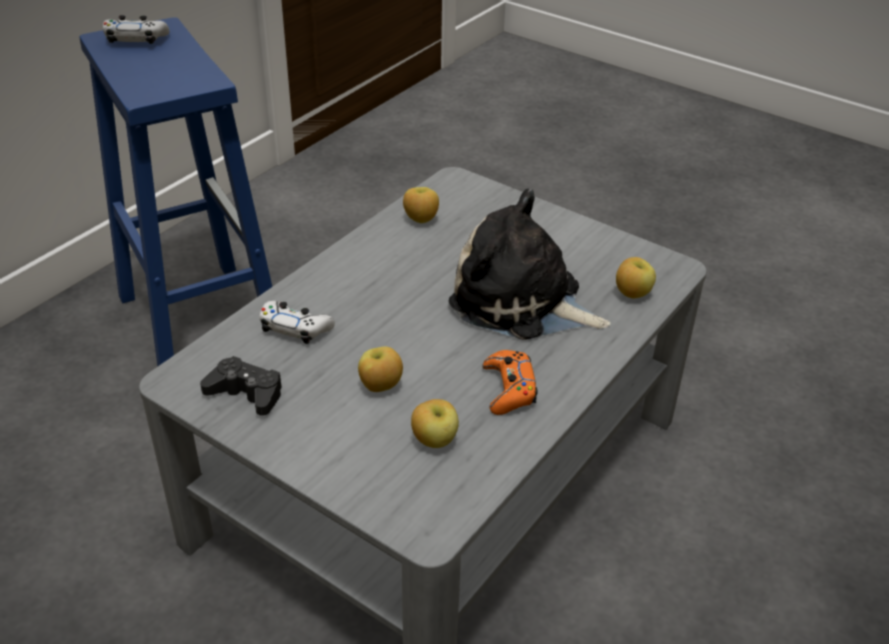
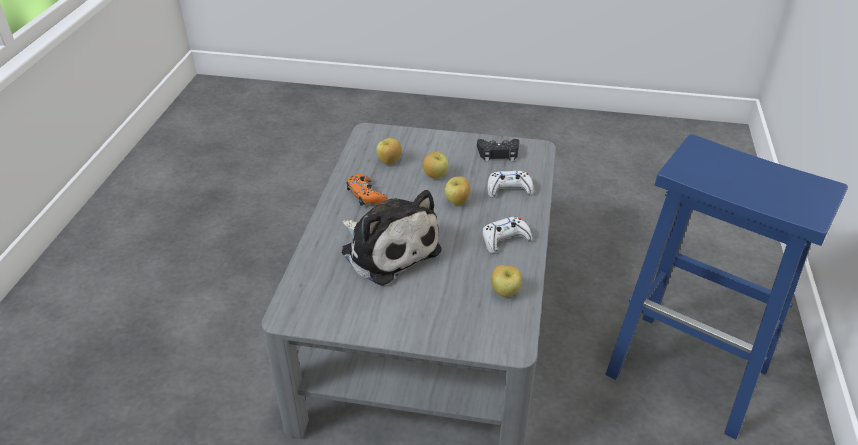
camera: 155 degrees right, 0 degrees up
(136, 39) = (801, 193): white game controller -> white game controller (505, 239)
(522, 302) = (388, 249): plush toy -> plush toy turned 45 degrees clockwise
(632, 294) = (314, 281): apple -> apple (457, 202)

